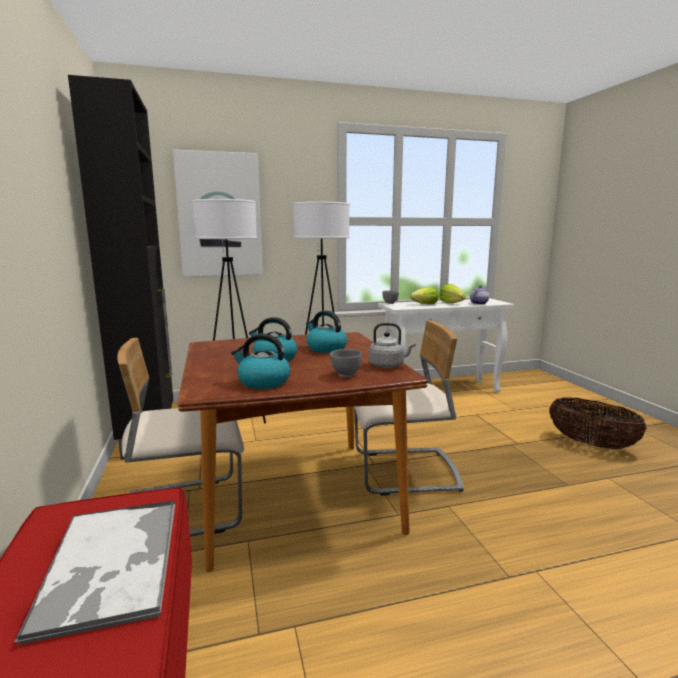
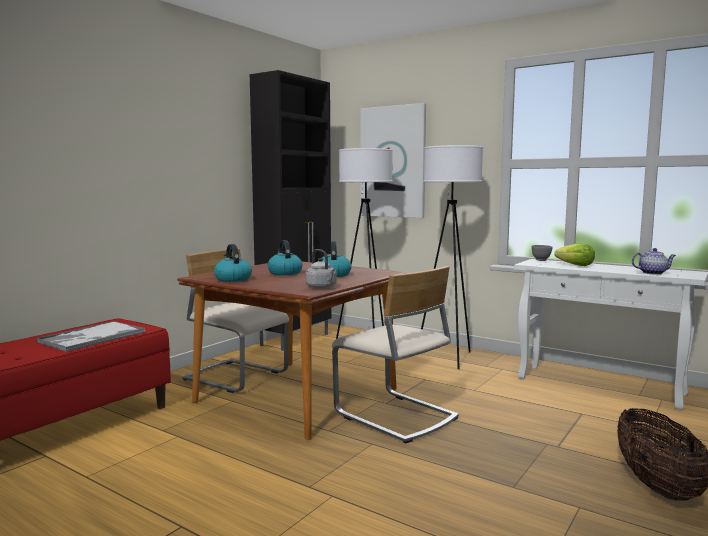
camera: 50 degrees right, 5 degrees down
(346, 375) = (279, 285): grey bowl -> none
(451, 303) = (616, 268): lettuce -> none

